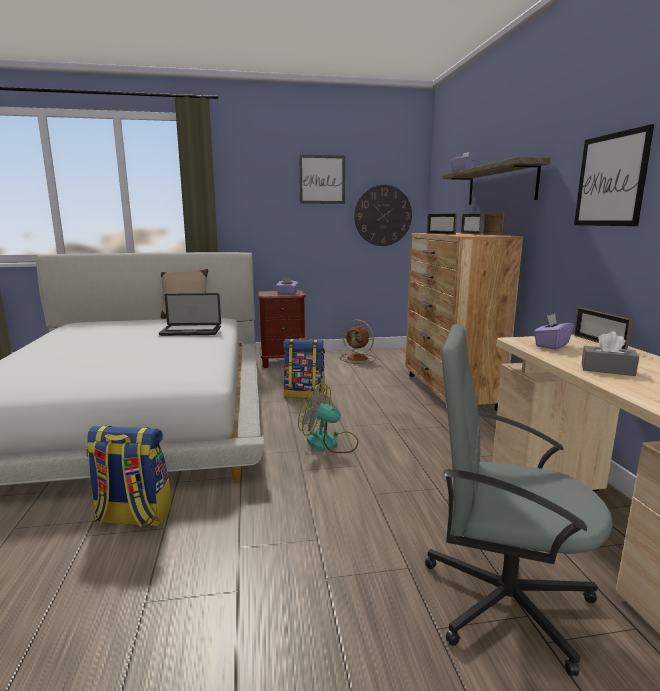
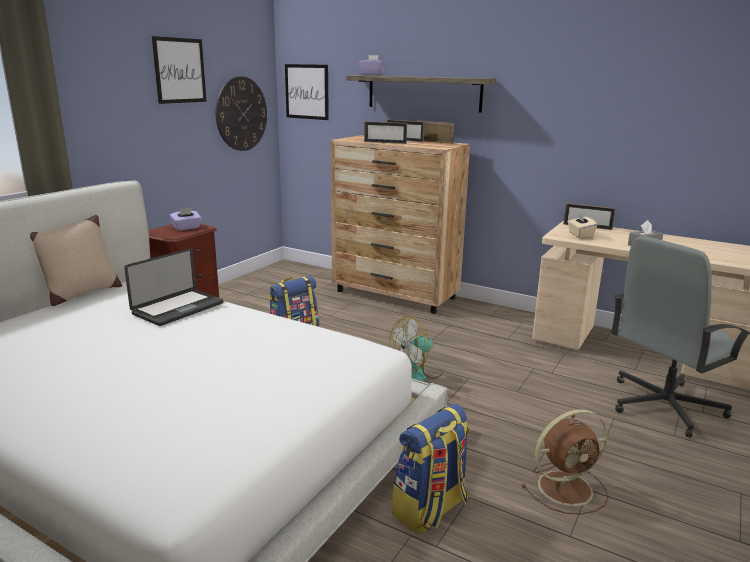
camera: 50 degrees left, 5 degrees up
(358, 359) = (256, 289): brown fan -> brown fan (567, 487)
(551, 345) = (580, 235): purple tissue box -> beige tissue box
(611, 180) = (569, 106): picture -> picture (307, 91)

